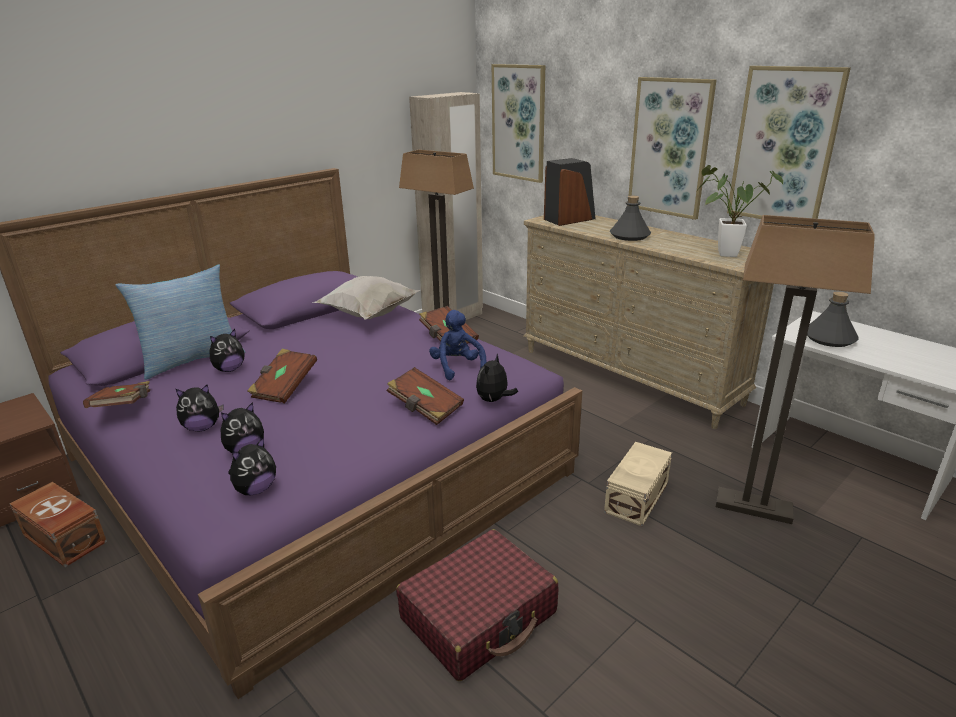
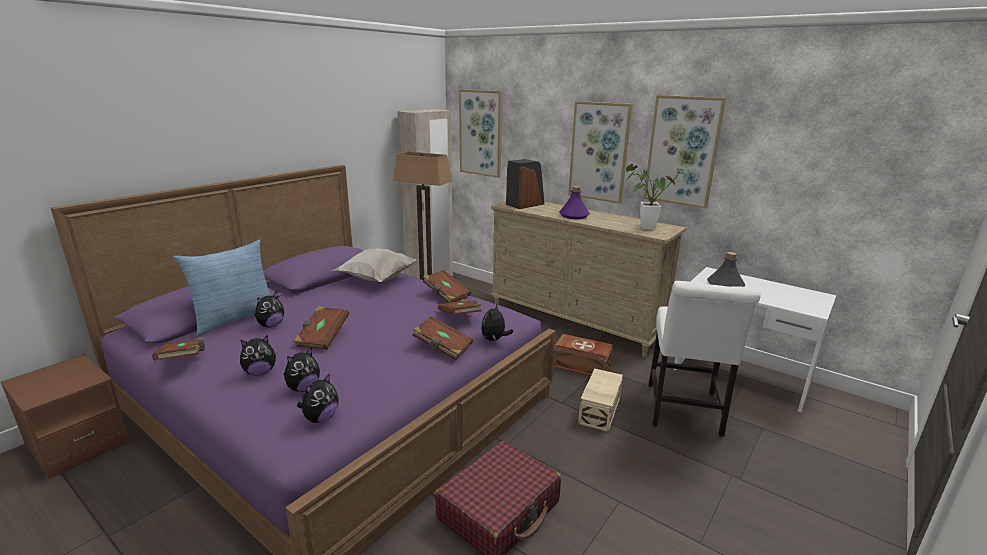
camera: 10 degrees left, 5 degrees down
(64, 539) = (121, 482): brown storage box -> brown storage box (582, 367)
(457, 367) = (460, 316): blue plush toy -> brown book
(630, 236) = (574, 216): grey bottle -> purple bottle
(752, 507) = (683, 412): floor lamp -> white chair

